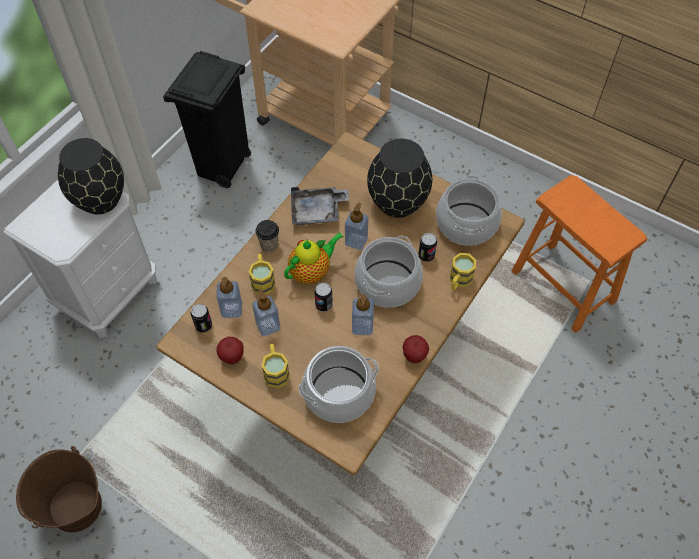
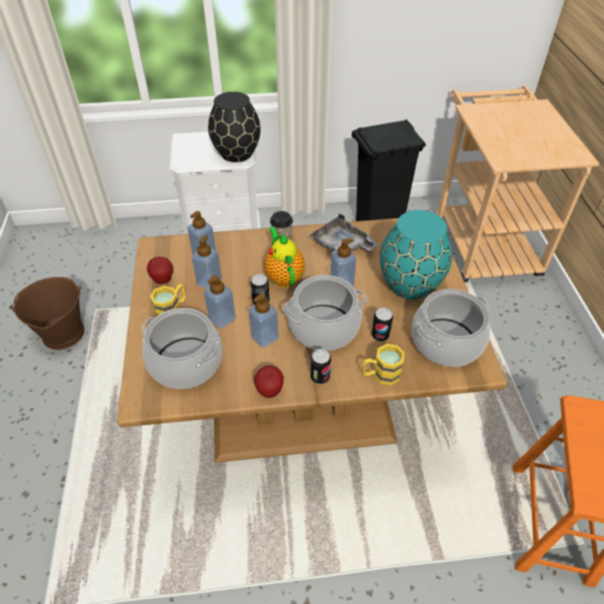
camera: 50 degrees right, 10 degrees down
(203, 326) = (176, 249): can -> can (320, 377)
(262, 280) = (247, 255): yellow mug -> none
(312, 272) = (284, 276): teapot -> teapot turned 120 degrees counterclockwise
(317, 342) = (222, 319): none -> soap dispenser
(398, 203) = (409, 285): black vase -> turquoise vase

